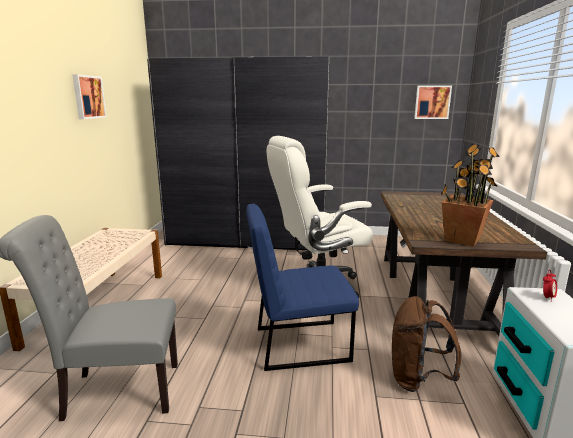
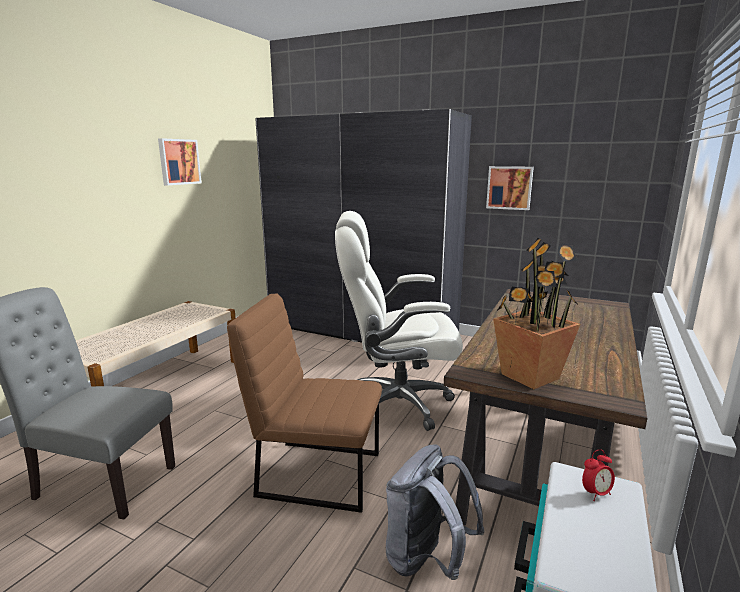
camera: 20 degrees right, 0 degrees up
(298, 344) = (316, 473): blue chair -> brown chair
(417, 379) = (426, 560): brown backpack -> grey backpack
(432, 102) = (615, 168): picture -> picture (509, 187)

